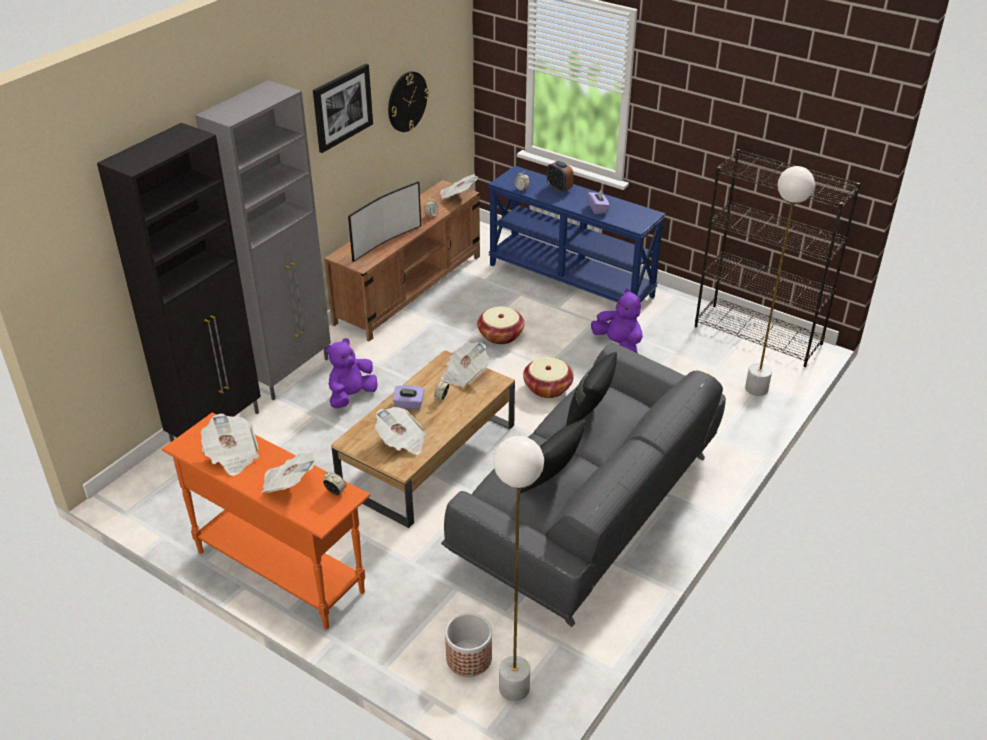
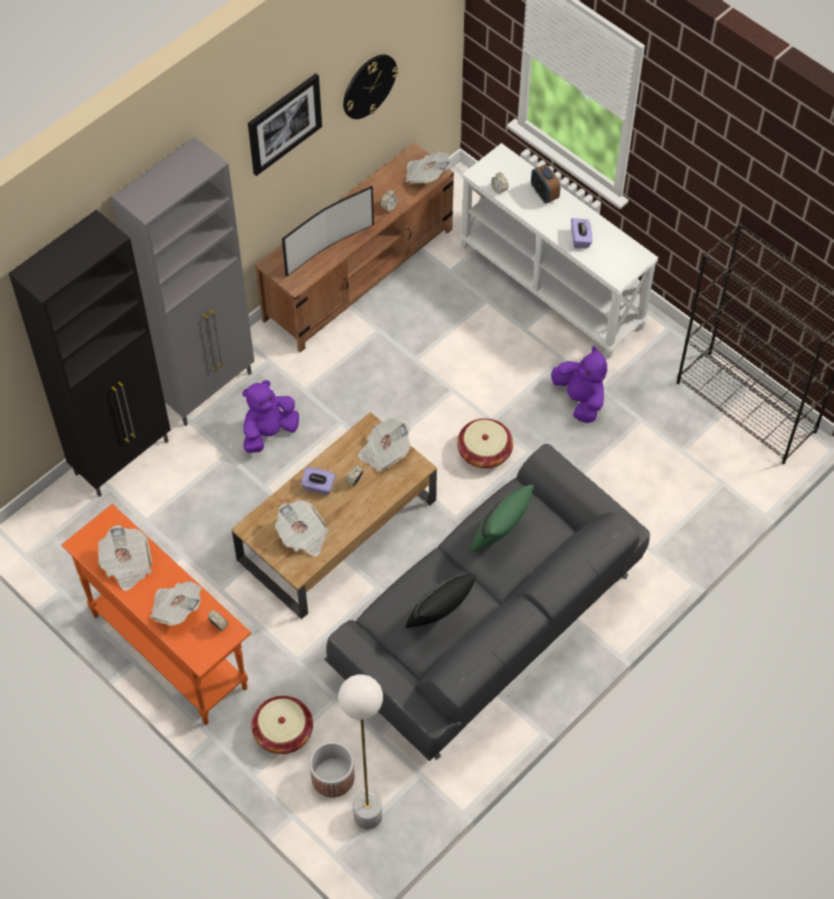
camera: 10 degrees right, 20 degrees up
(500, 335) = (449, 364): basket -> basket (283, 732)
(571, 280) = (552, 285): blue console table -> white console table
(590, 414) = (500, 535): black pillow -> green pillow
(756, 389) = (716, 488): white floor lamp -> none

